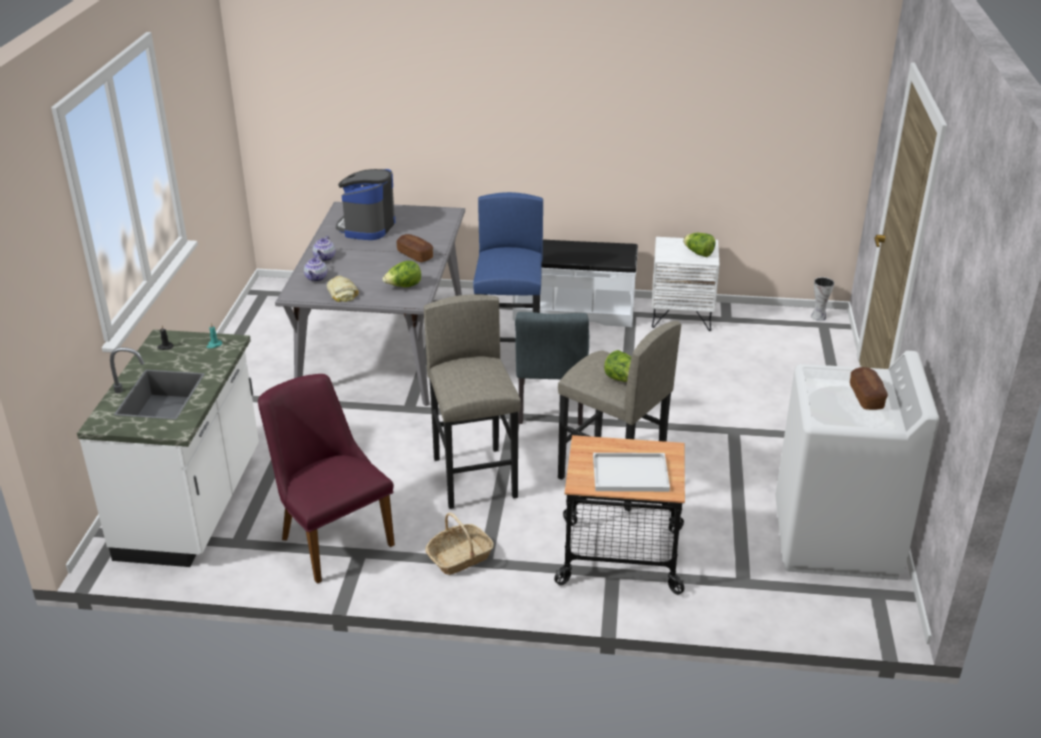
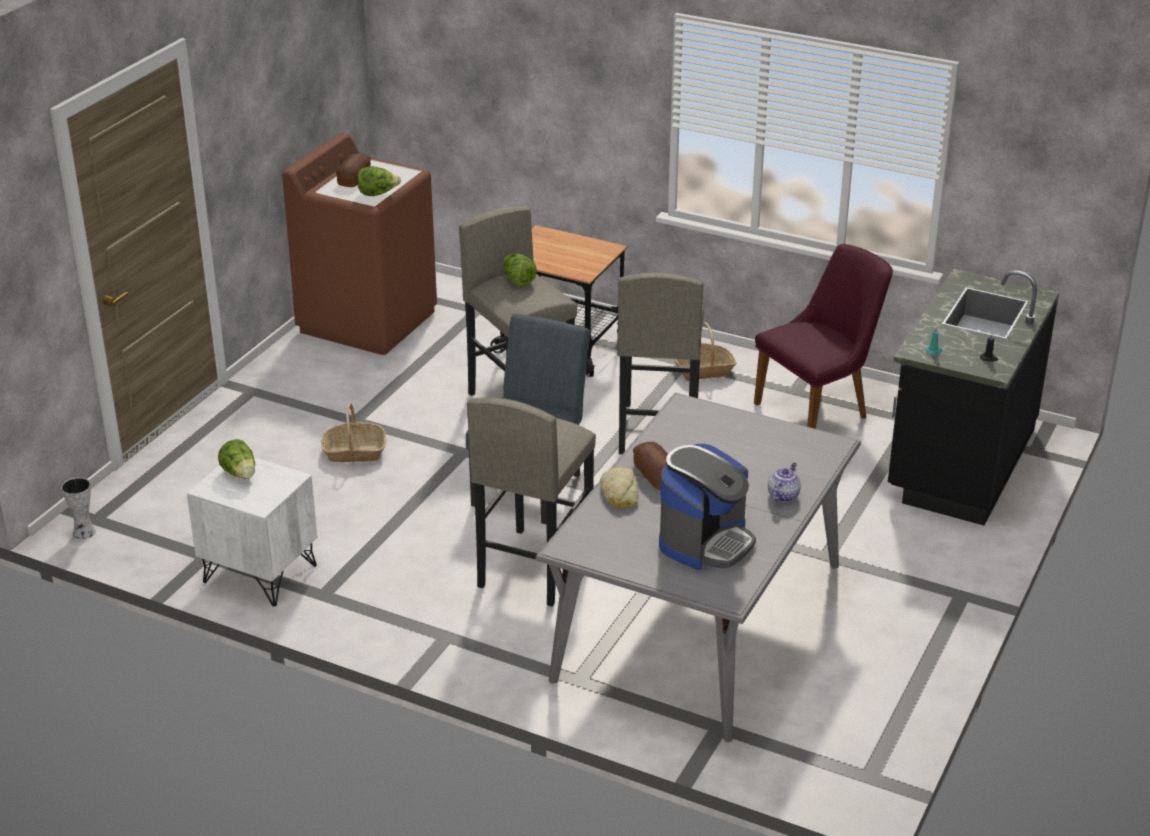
camera: 160 degrees left, 0 degrees up
(193, 505) = (959, 462): white counter -> black counter
(316, 278) = (801, 463): teapot -> none
(330, 537) = (820, 408): purple chair -> purple chair turned 105 degrees counterclockwise
(342, 293) = (772, 433): bread -> bread (620, 493)
(403, 286) = (691, 428): lettuce -> lettuce (377, 194)
(510, 354) = (534, 567): blue stool -> grey stool
(574, 310) = (396, 620): white bench -> none
(632, 473) = (561, 247): white tray -> none
(706, 404) = (354, 452): none -> basket
(836, 539) = (368, 321): white washing machine -> brown washing machine

